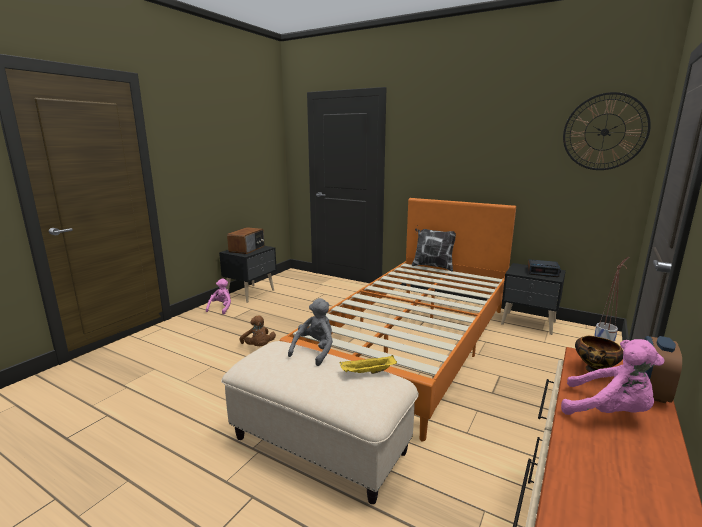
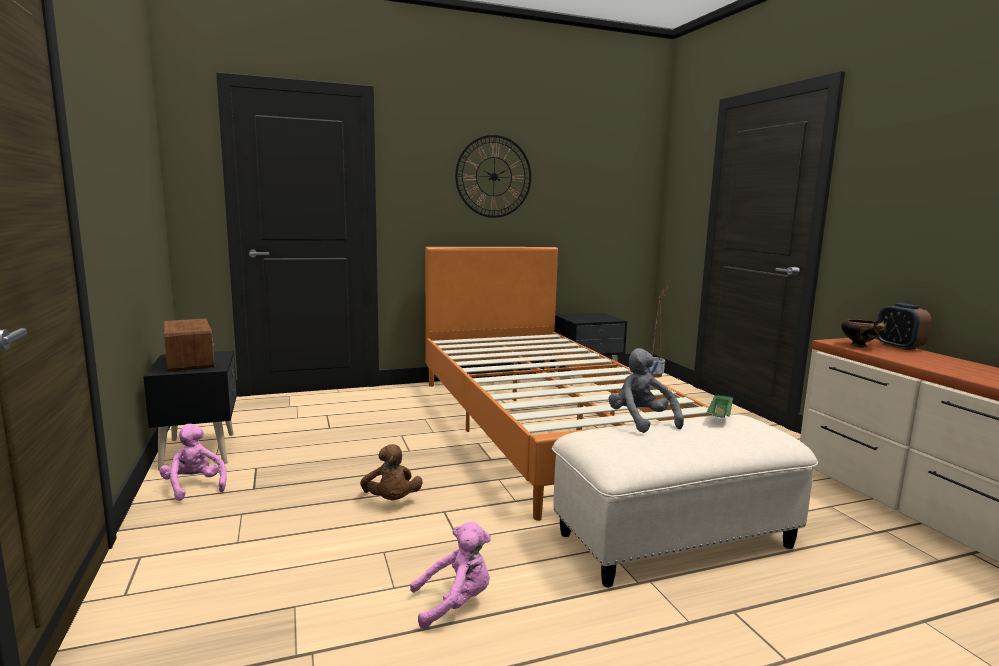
camera: 50 degrees left, 5 degrees down
(258, 347) = (391, 501): brown plush toy -> brown plush toy turned 60 degrees clockwise
(367, 372) = (720, 417): yellow tray -> green tray
(432, 266) = (470, 337): pillow -> none
(543, 272) = (595, 316): alarm clock -> none
(604, 132) = (622, 167): wall clock -> wall clock (493, 176)
(608, 412) = (921, 359): pink plush toy -> pink plush toy (455, 603)

